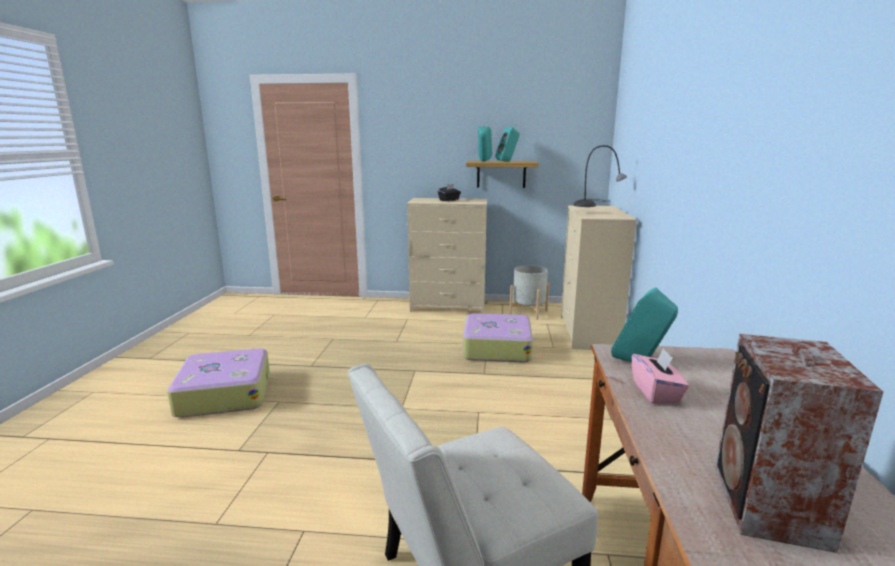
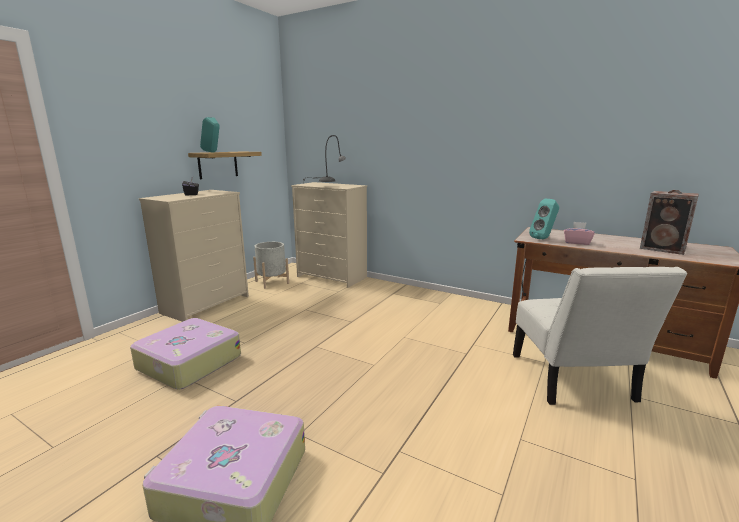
camera: 65 degrees left, 0 degrees up
(496, 347) = (316, 307): suitcase -> suitcase (188, 363)
(507, 161) = (229, 151): turquoise speaker -> none

